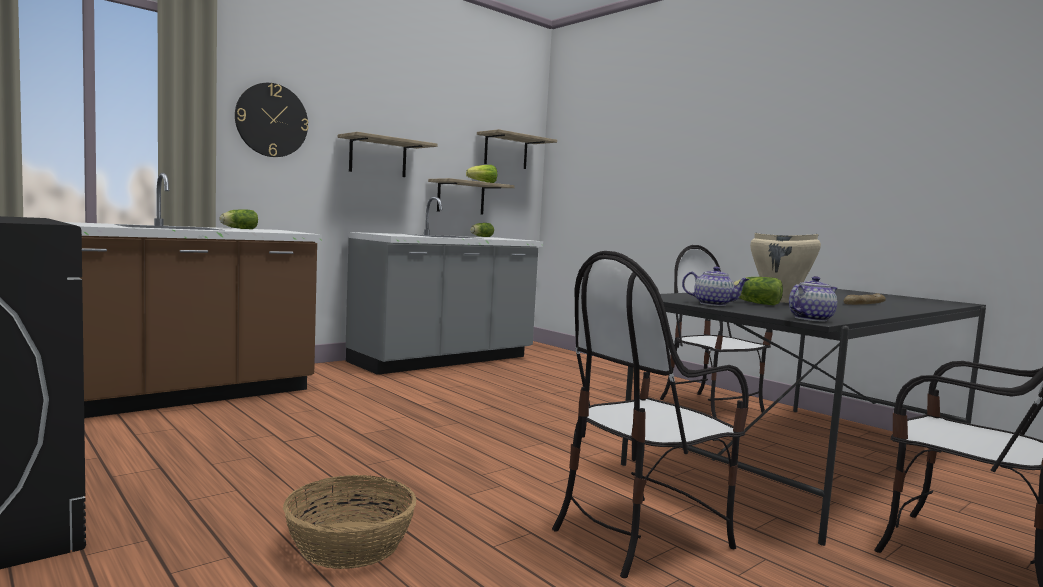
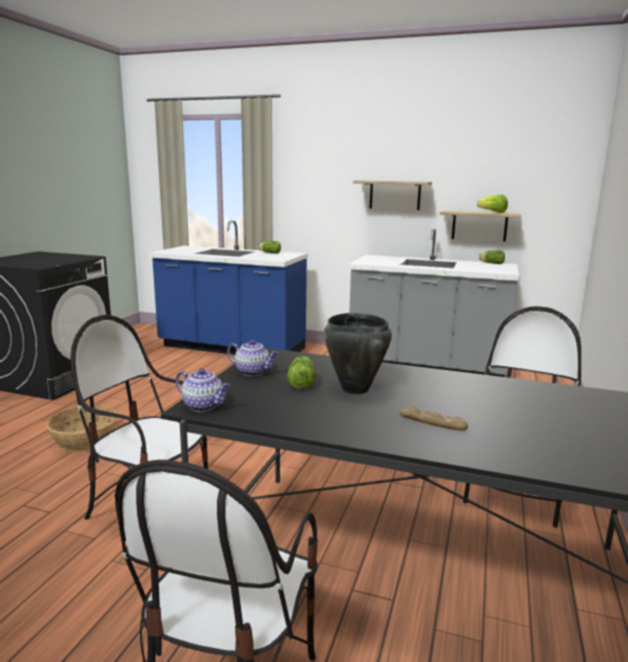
camera: 60 degrees right, 10 degrees up
(179, 397) = (232, 348): brown counter -> blue counter
(272, 120) = (314, 176): wall clock -> none
(506, 151) = (540, 176): shelf -> none
(714, 304) = (253, 372): teapot -> teapot turned 60 degrees counterclockwise
(780, 301) = (354, 389): beige cooking pot -> black cooking pot

